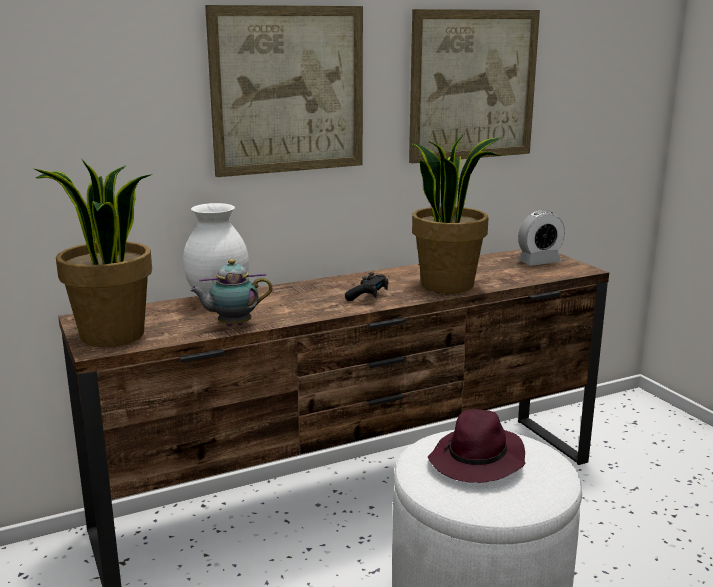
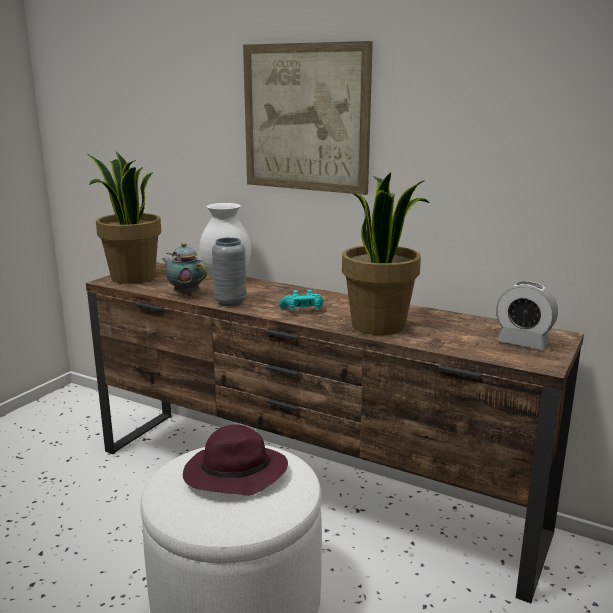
camera: 55 degrees right, 0 degrees up
(295, 314) = (230, 302): none -> grey vase
(368, 296) = (302, 310): black game controller -> turquoise game controller
(473, 85) = (500, 127): picture -> none

